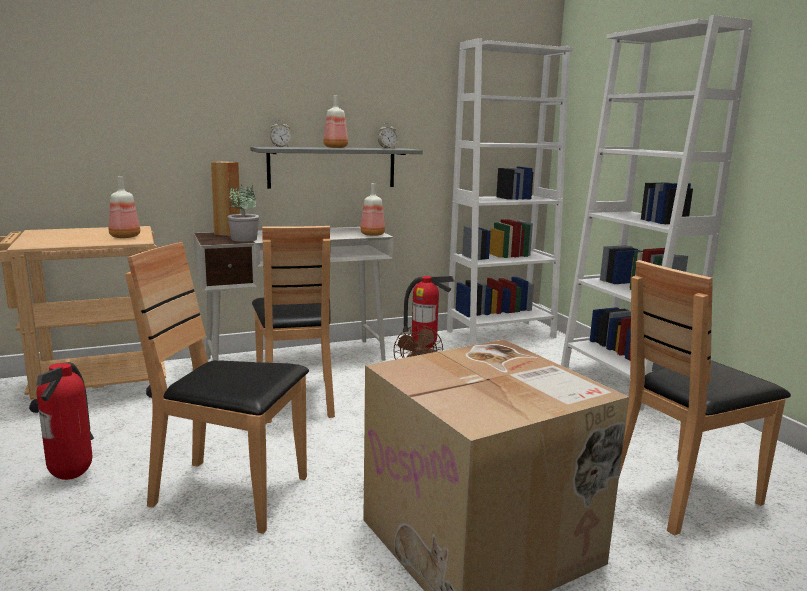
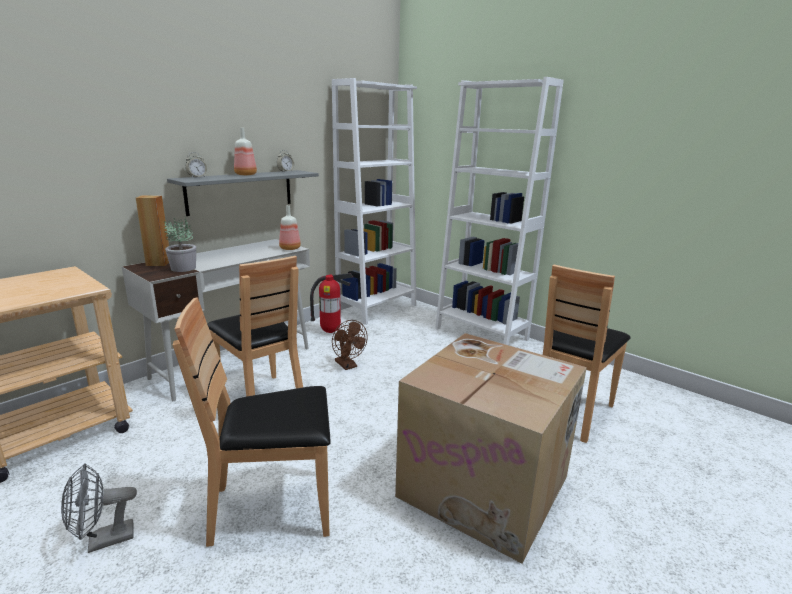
camera: 25 degrees left, 5 degrees up
(72, 476) = (103, 541): fire extinguisher -> grey fan
(124, 237) = (68, 285): bottle -> none

